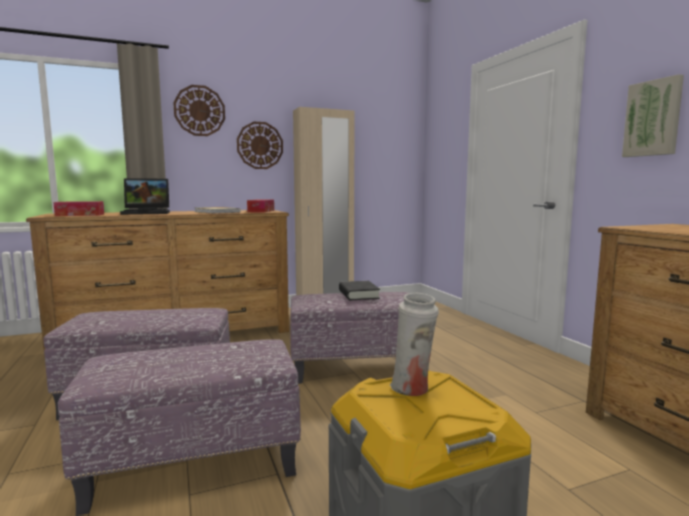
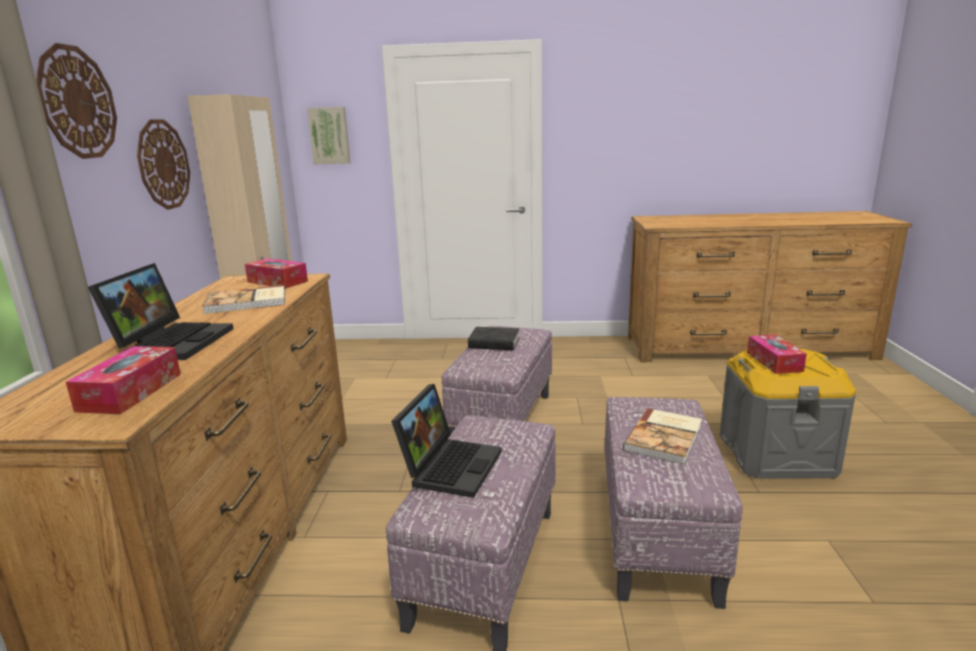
camera: 65 degrees left, 10 degrees up
(140, 310) = (450, 465): none -> laptop
(183, 358) = (665, 438): none -> book
(413, 390) = (774, 362): white vase -> tissue box
(653, 118) = (610, 138): picture -> picture (329, 135)

